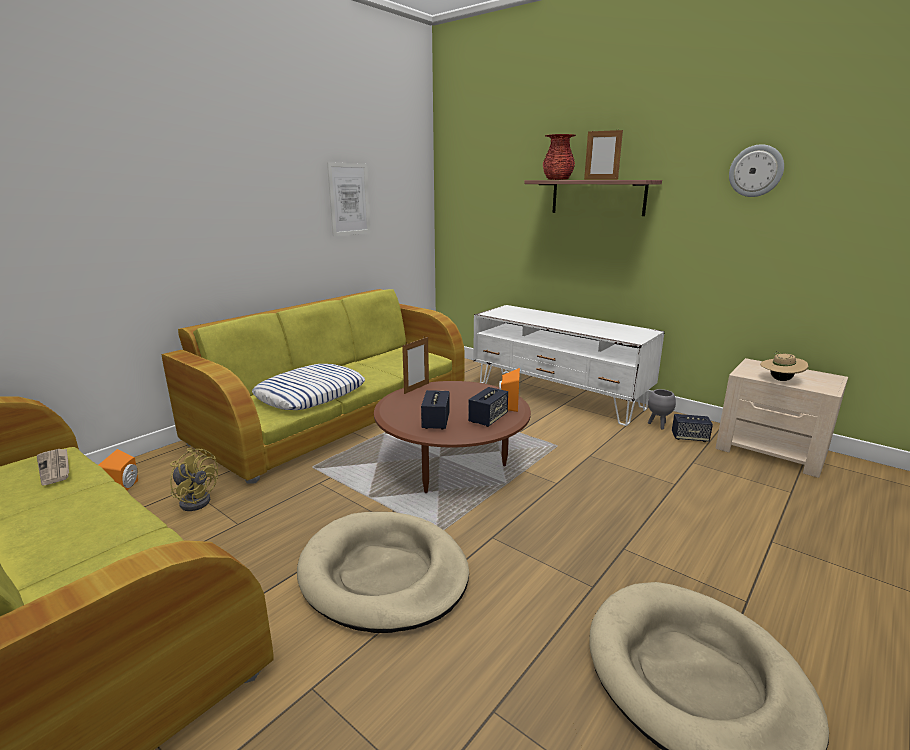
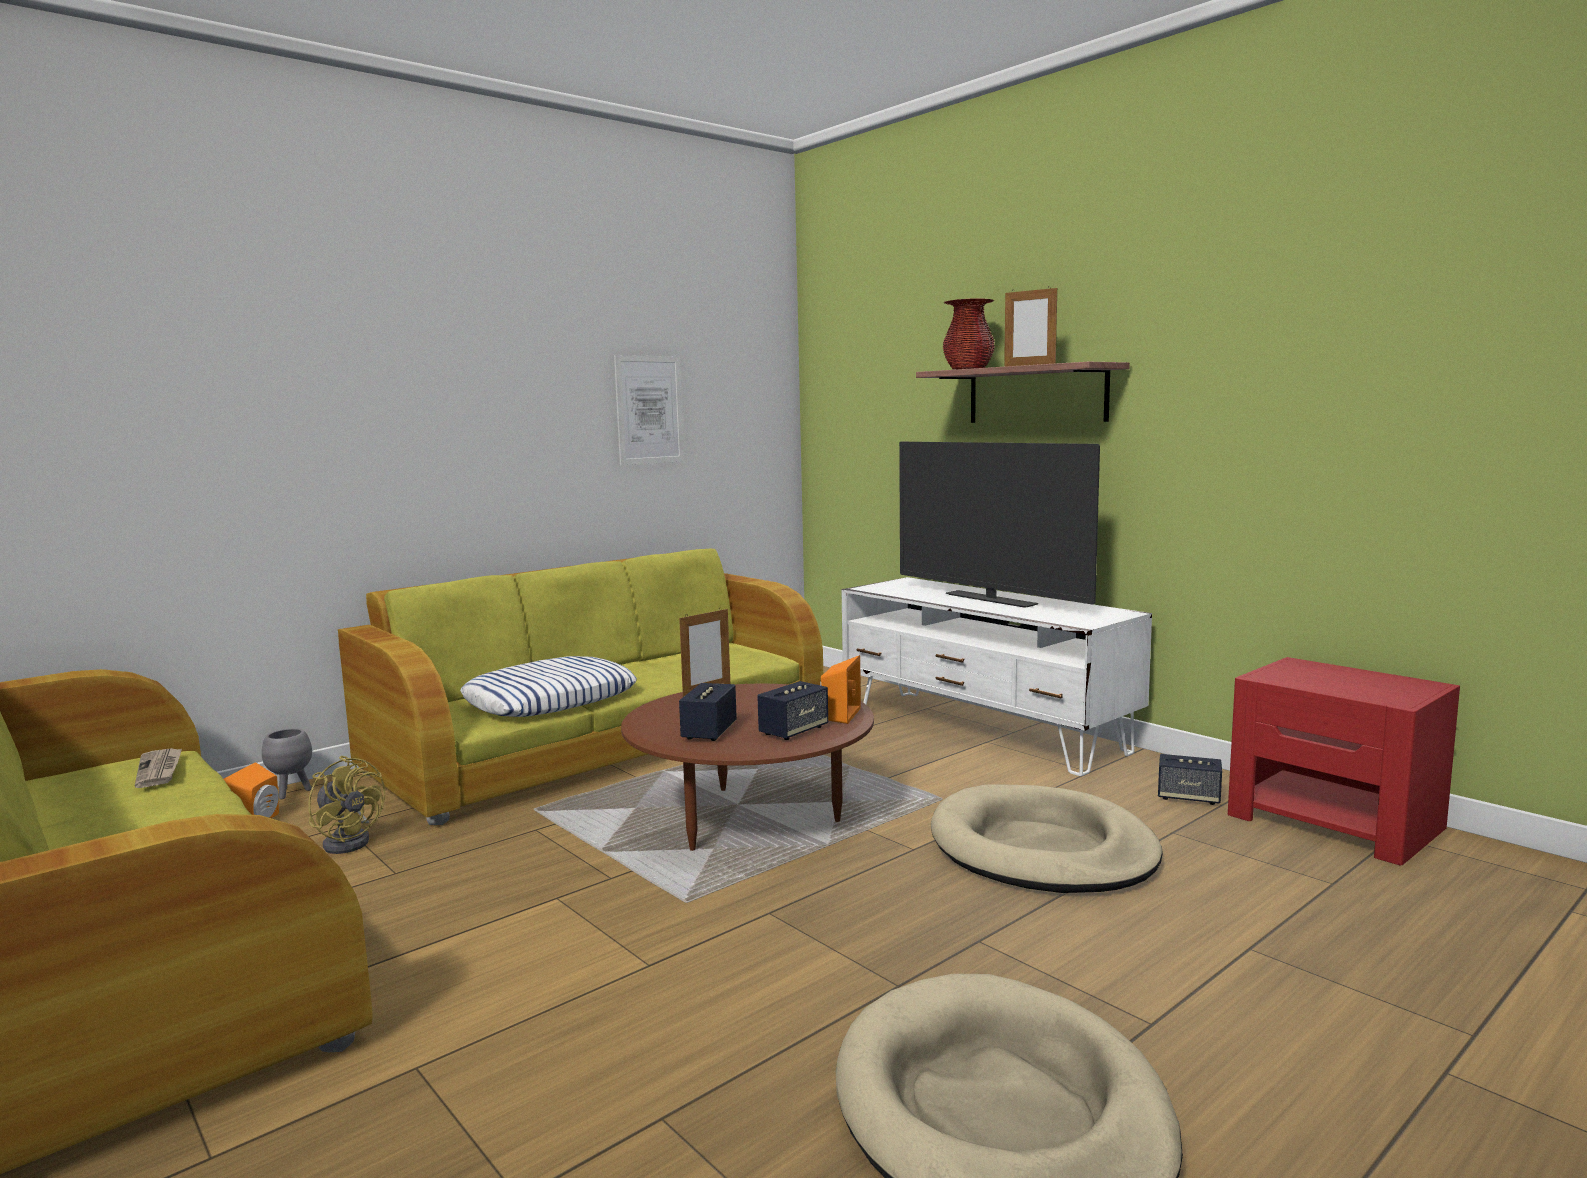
camera: 10 degrees right, 10 degrees down
(384, 574) = (579, 947): beige dog bed -> beige dog bed (1041, 849)
(567, 322) = (990, 599): none -> television
(658, 425) = (1140, 777): grey planter -> grey planter (292, 793)
(756, 171) = (1268, 340): wall clock -> none
(772, 450) = (1335, 822): beige nightstand -> red nightstand
(780, 380) = (1322, 686): beige hat -> none

